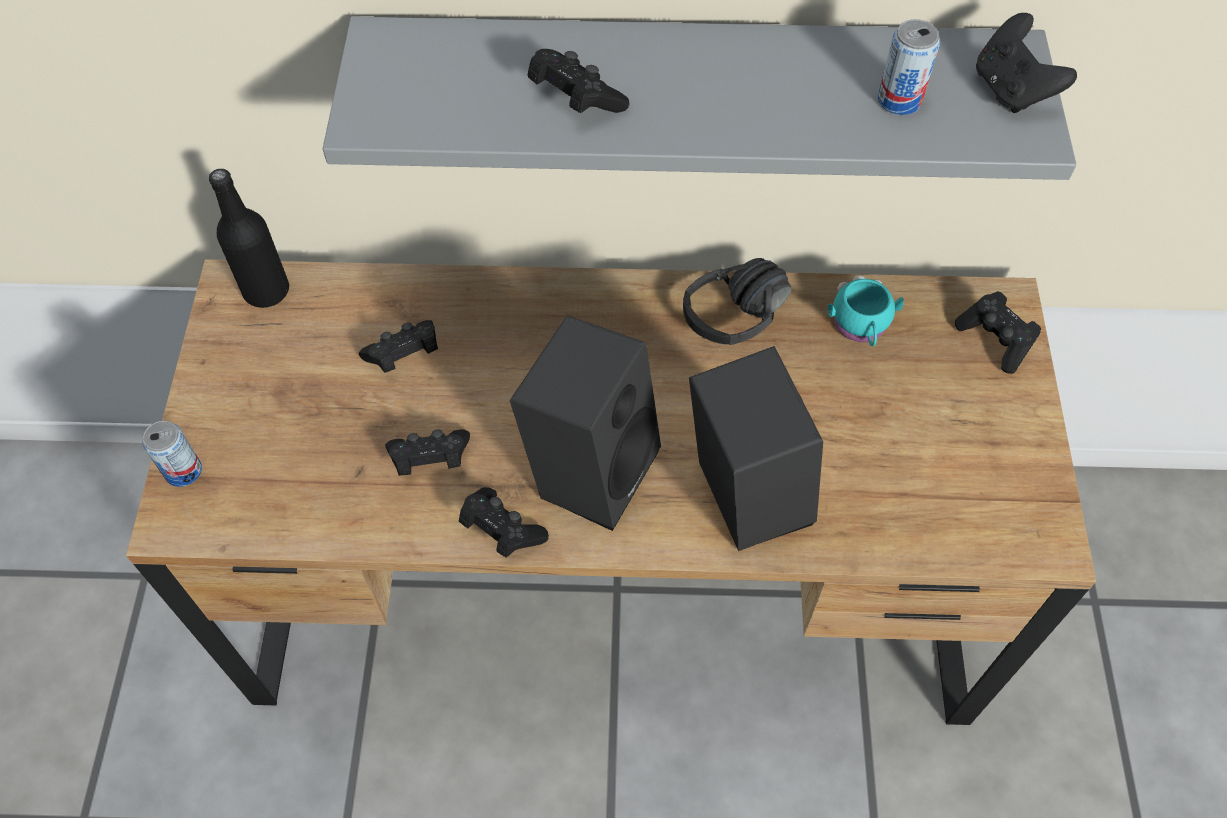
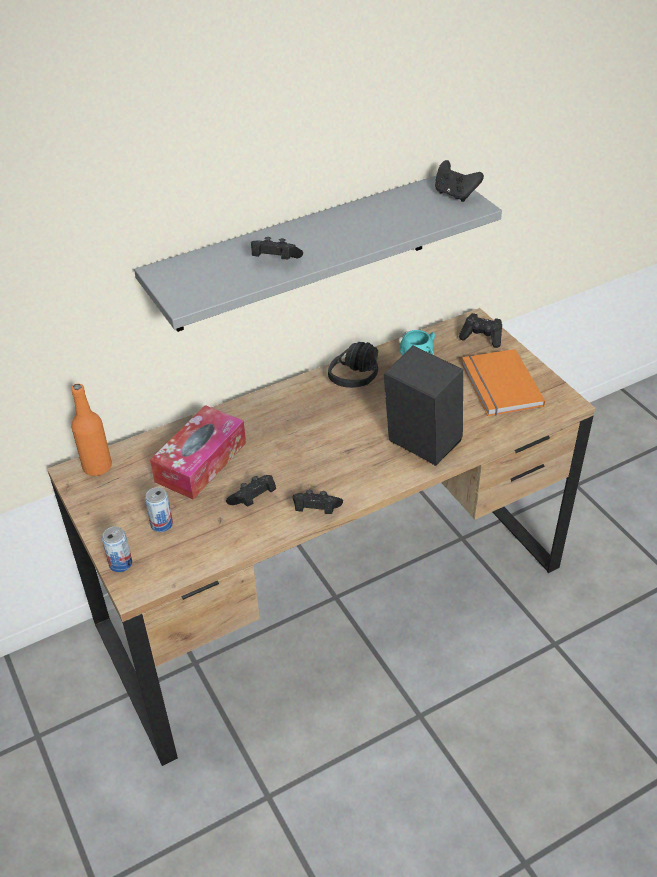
camera: 30 degrees left, 15 degrees down
(266, 291) = (97, 467): black bottle -> orange bottle
(404, 355) = (201, 462): black game controller -> tissue box
(590, 467) = (338, 465): black speaker -> none
(899, 100) = (414, 213): can -> can (161, 524)
(956, 450) = (499, 385): none -> orange book

